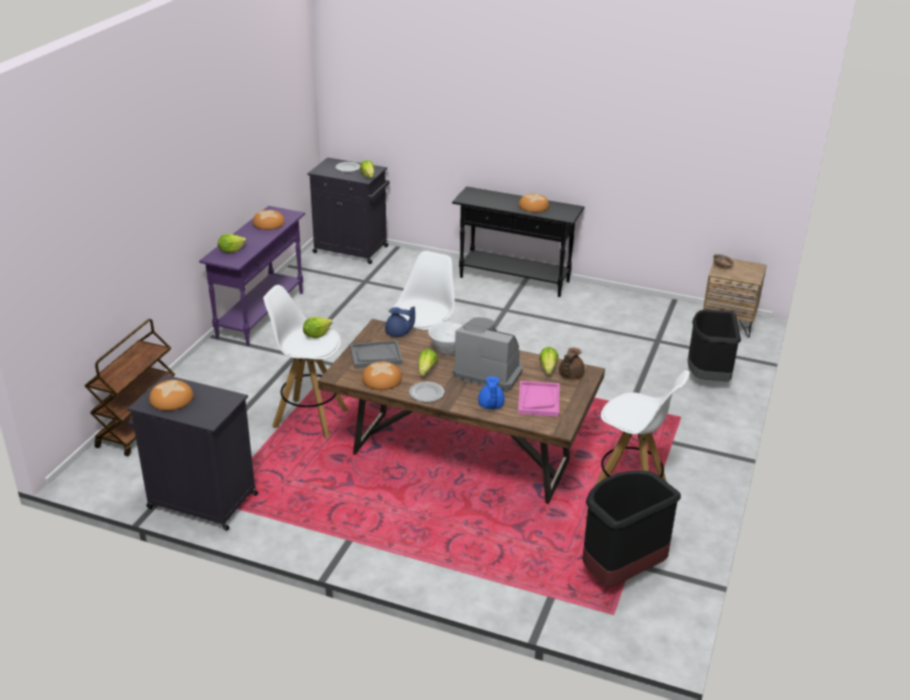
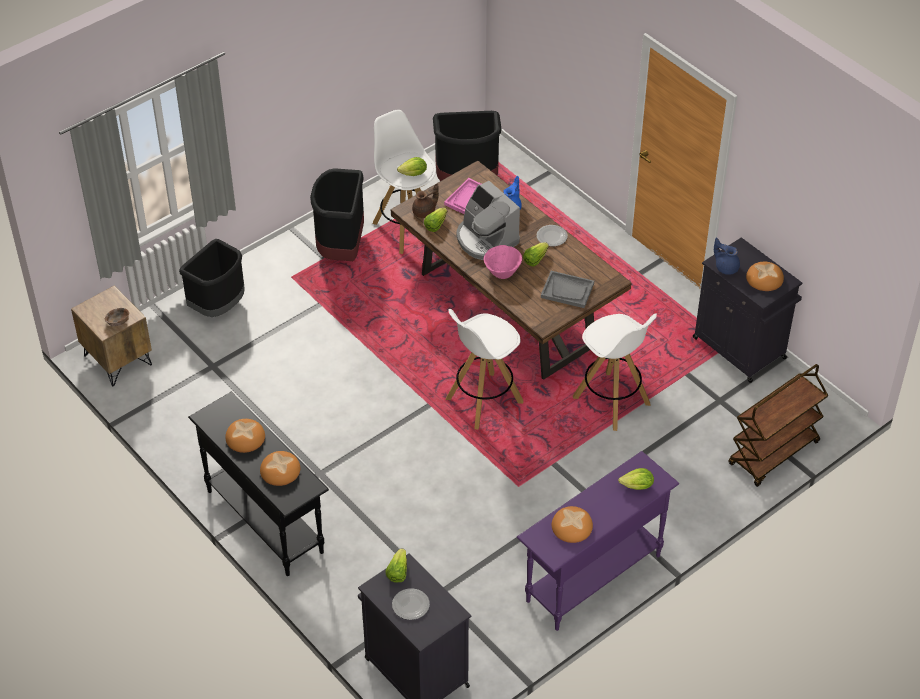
camera: 150 degrees left, 15 degrees up
(316, 335) = (604, 337): lettuce -> lettuce (413, 174)
(382, 379) = (578, 263): bread -> bread (280, 470)
(398, 333) = (531, 309): blue teapot -> blue teapot (726, 267)
(448, 350) = (502, 273): white bowl -> pink bowl
(667, 455) = (341, 249): none -> black trash can

